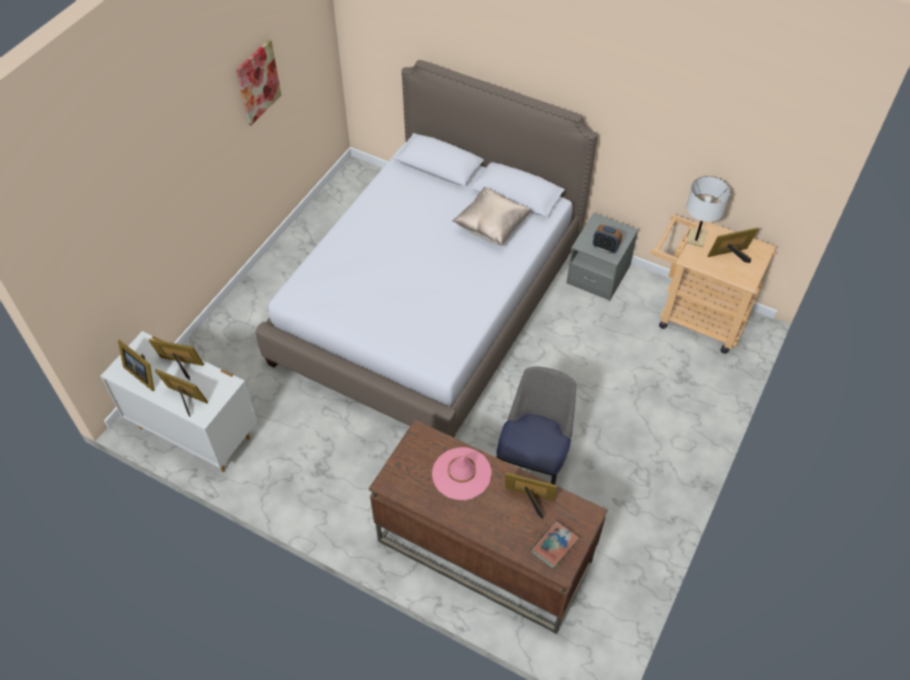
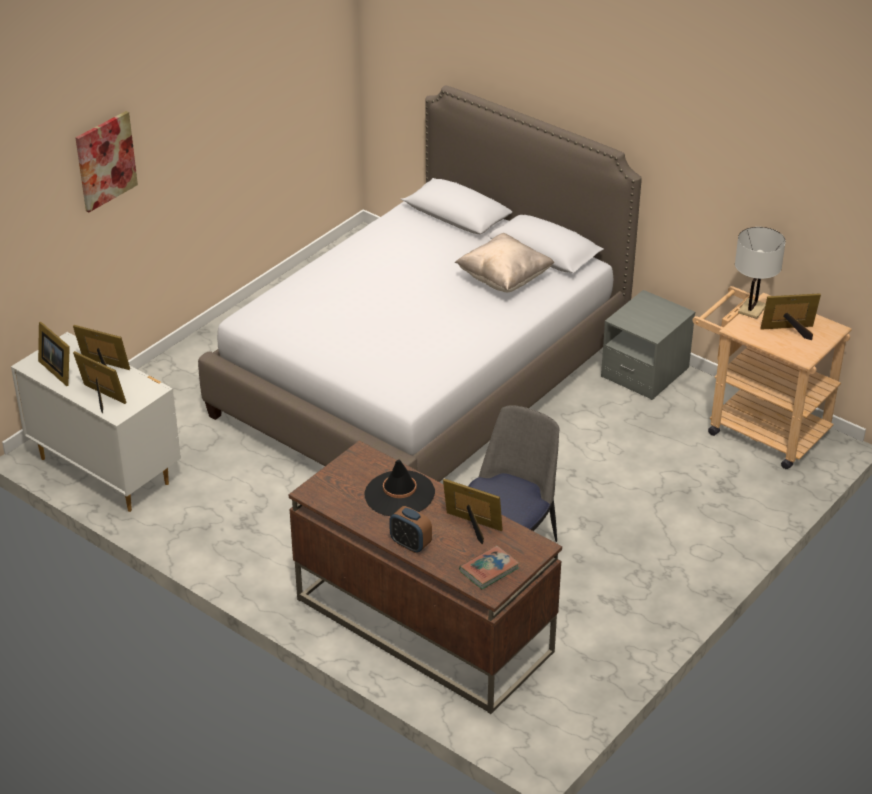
camera: 10 degrees right, 15 degrees down
(258, 82) = (251, 83): picture -> picture (105, 161)
(461, 474) = (399, 494): pink hat -> black hat
(605, 248) = (647, 325): alarm clock -> alarm clock (410, 544)

